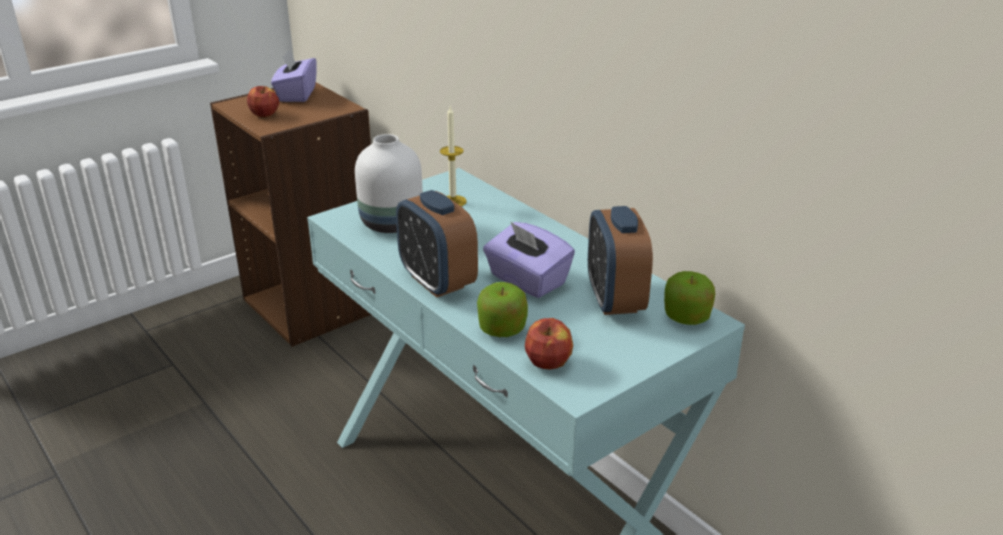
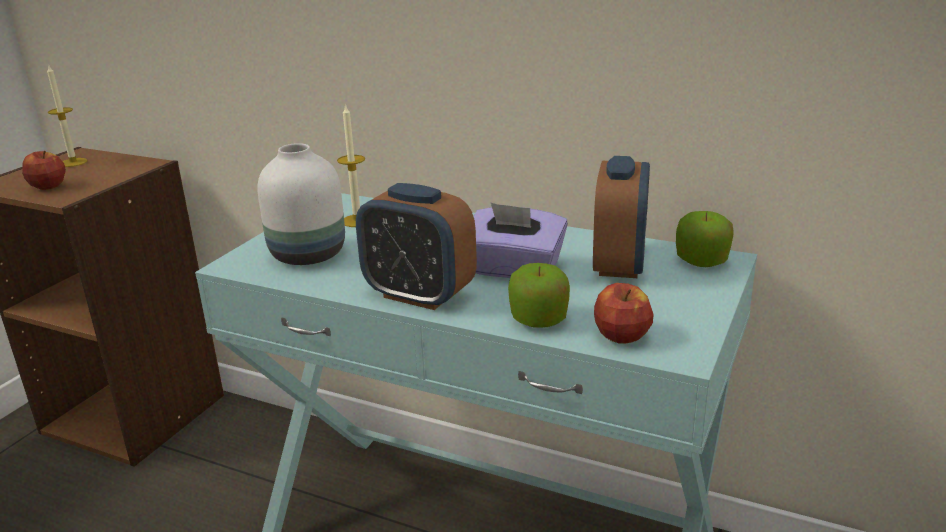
camera: 25 degrees left, 5 degrees down
(296, 94) = (73, 162): purple tissue box -> candle
(615, 300) = (619, 264): alarm clock -> alarm clock turned 135 degrees counterclockwise

